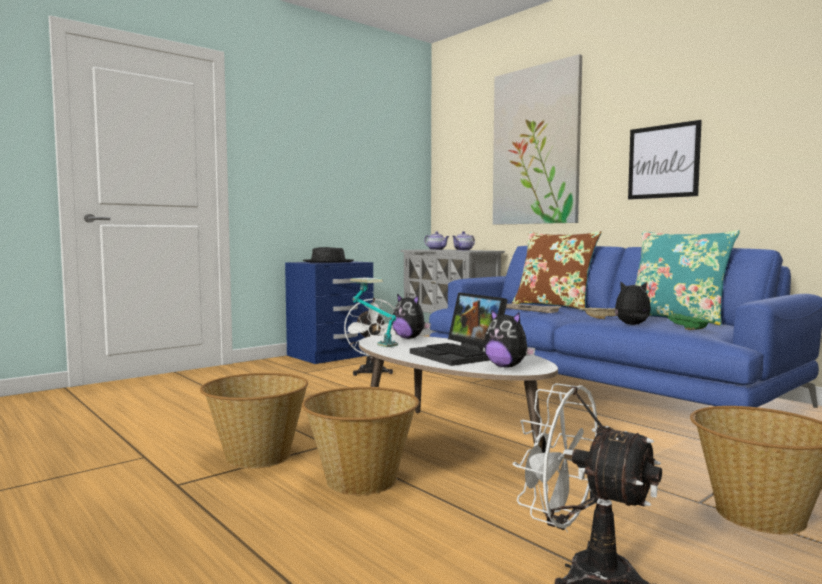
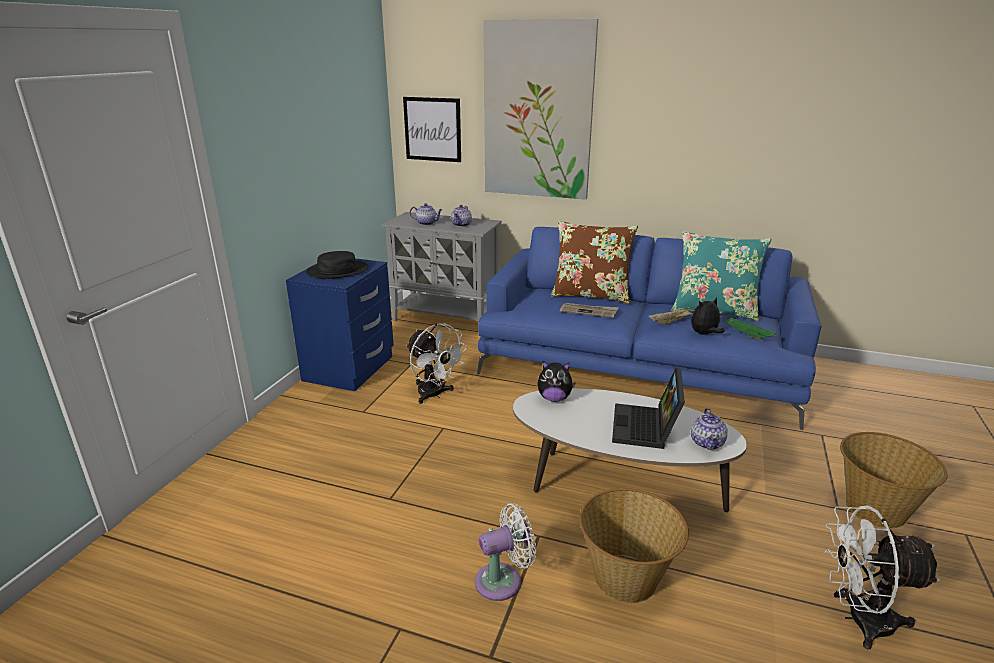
camera: 30 degrees left, 20 degrees up
(257, 456) = (503, 580): basket -> white fan
(372, 342) = (537, 418): table lamp -> none
(460, 355) = (646, 429): laptop -> laptop turned 75 degrees clockwise
(506, 366) = (707, 442): plush toy -> teapot
(663, 161) = (681, 149): picture -> picture (432, 129)

